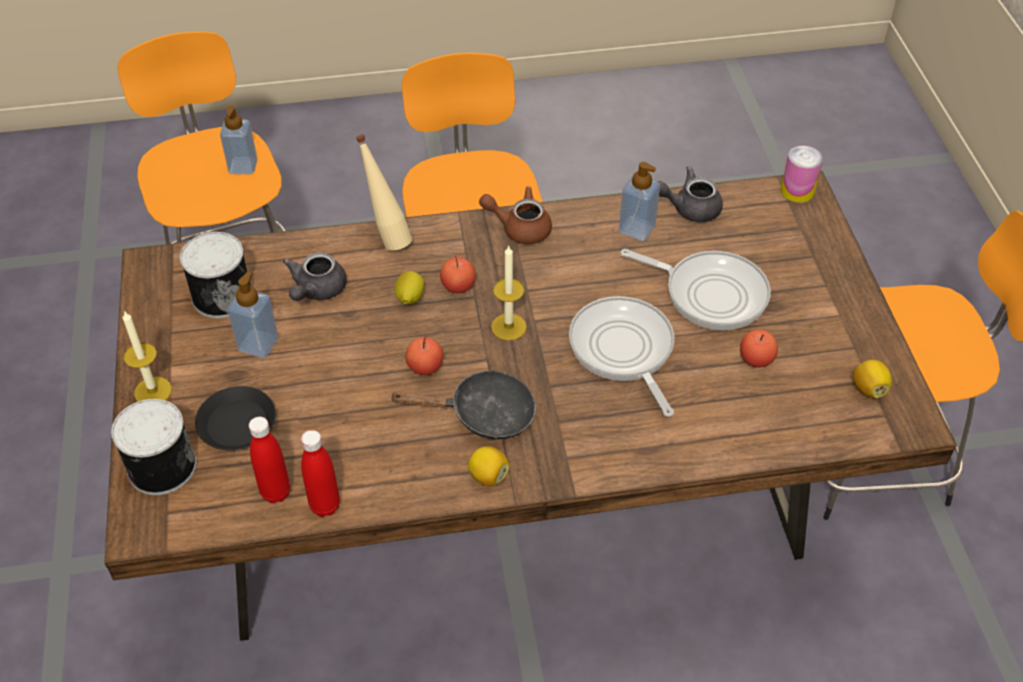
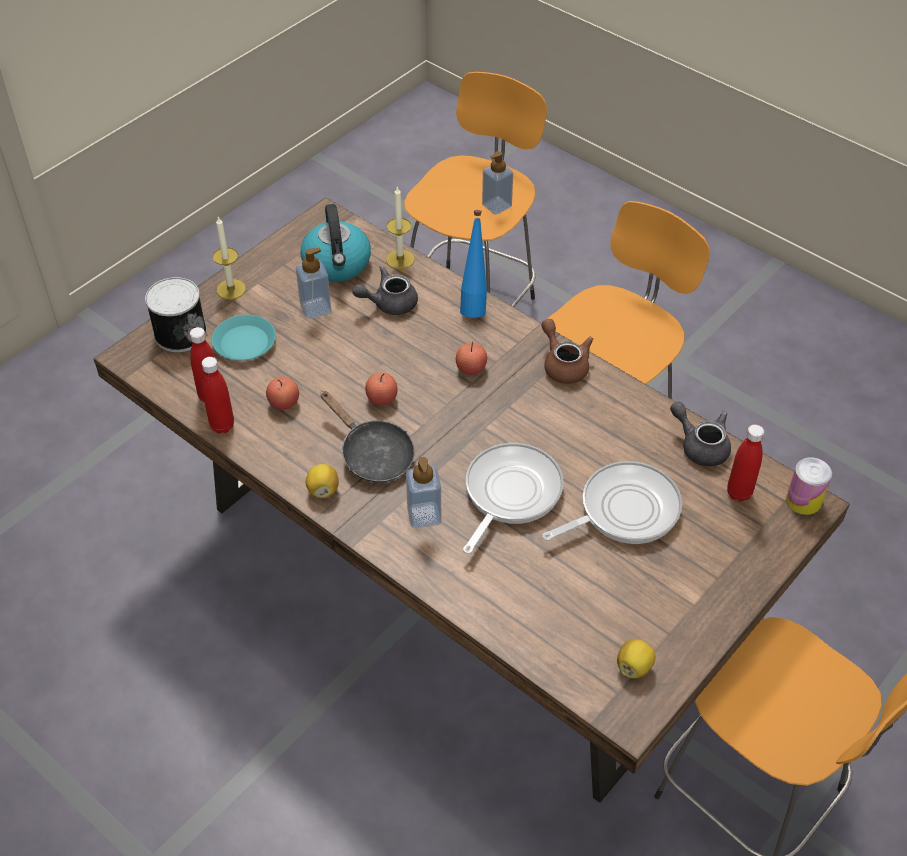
camera: 50 degrees right, 0 degrees up
(222, 294) = (337, 264): can -> kettle
(237, 424) = (244, 343): black plate -> turquoise plate
(387, 238) = (474, 305): beige bottle -> blue bottle
(409, 298) = (432, 352): lemon -> none
(508, 327) = (463, 418): candle -> candle (400, 259)
(636, 229) = (640, 428): soap dispenser -> soap dispenser (424, 515)
(710, 293) = (623, 510): frying pan -> frying pan turned 105 degrees counterclockwise
(756, 219) = (739, 493): none -> red bottle
(756, 359) = (587, 577): apple -> apple (284, 403)

